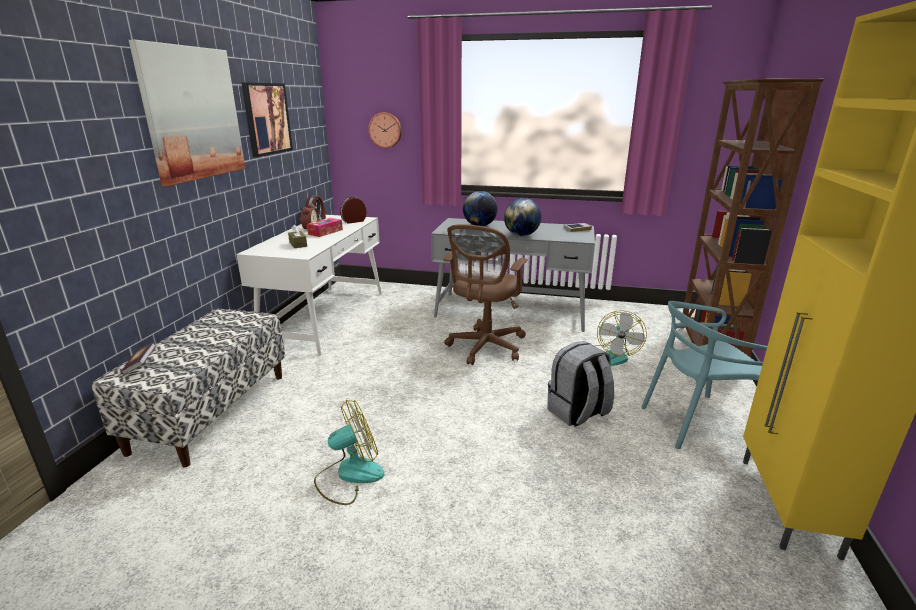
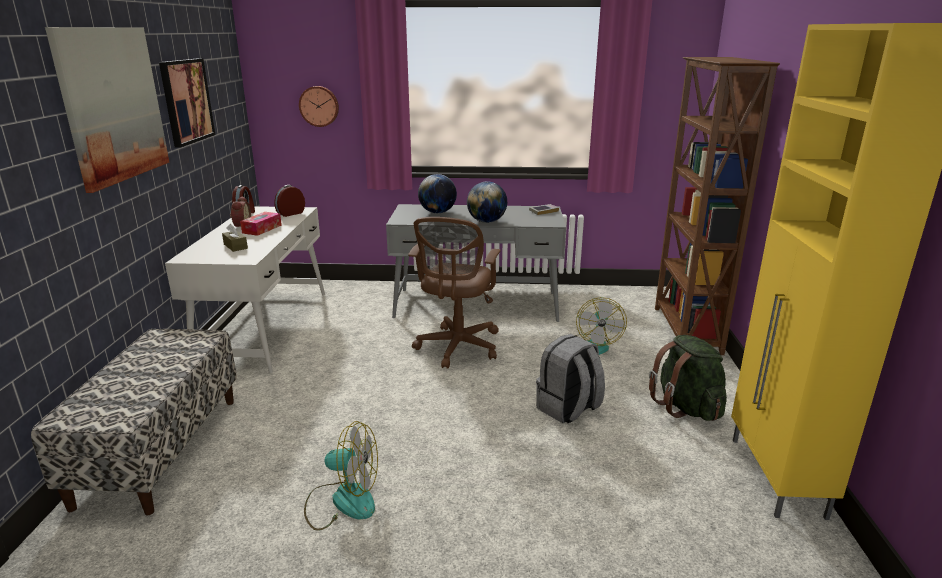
camera: 10 degrees left, 0 degrees up
(141, 365) = (84, 404): book -> none
(349, 475) = (342, 501): fan -> fan turned 45 degrees clockwise
(697, 423) = (686, 407): turquoise chair -> green backpack

